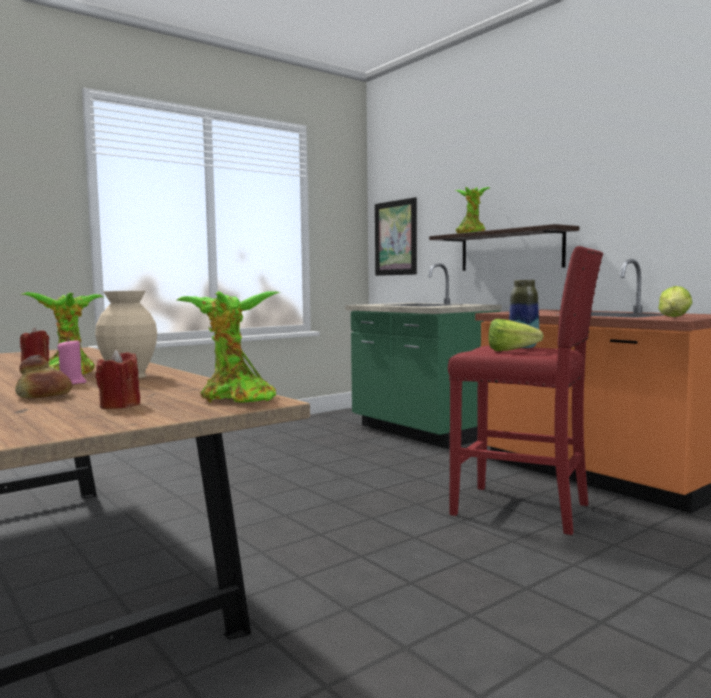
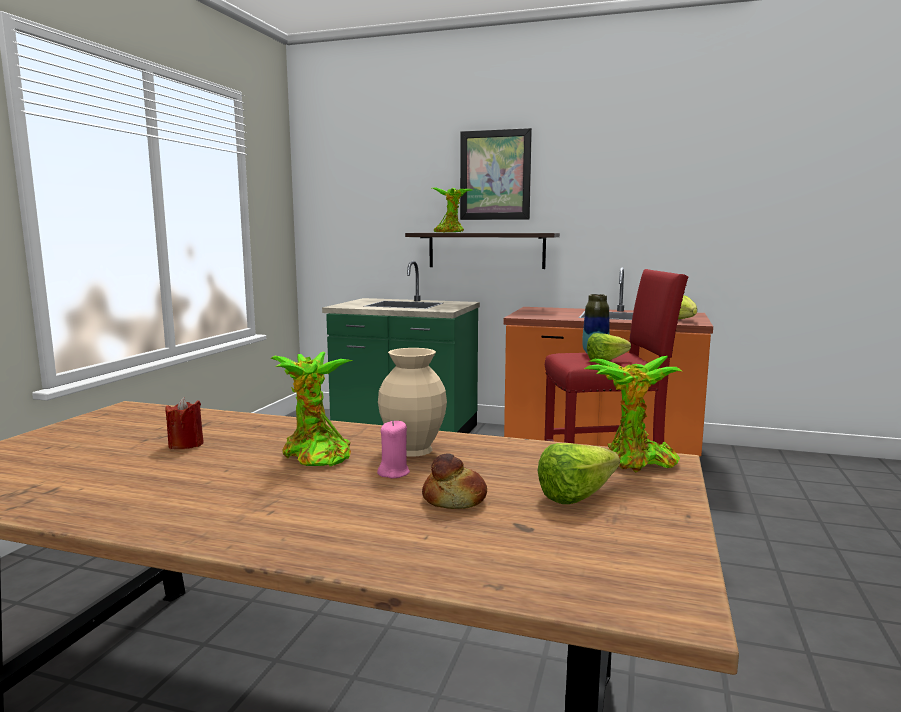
camera: 35 degrees left, 5 degrees up
(120, 405) = (583, 495): red candle -> lettuce
(396, 238) = (337, 228): picture -> picture (495, 175)

